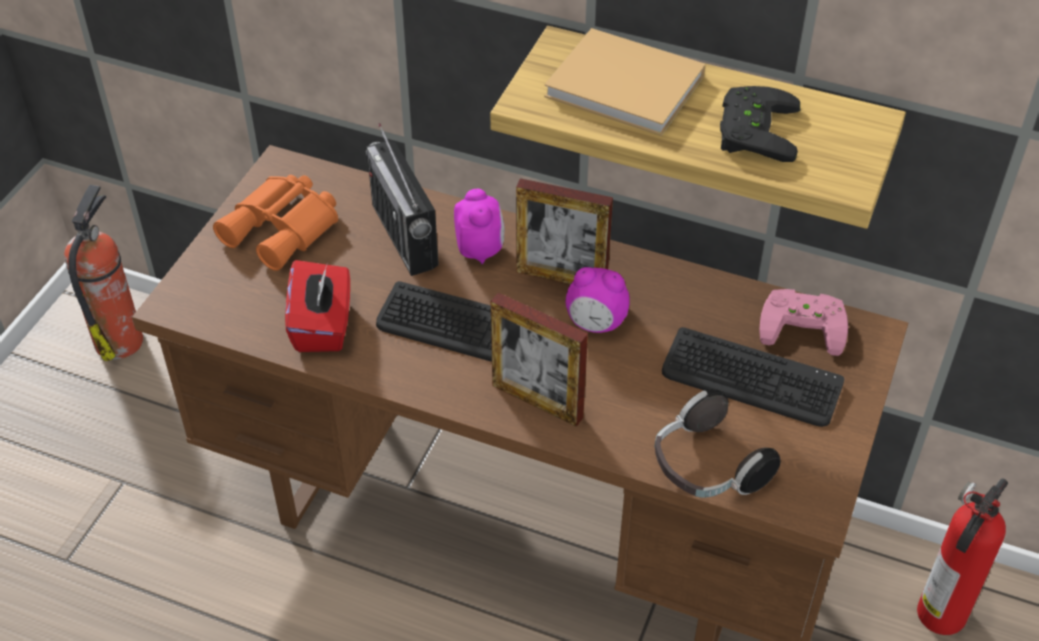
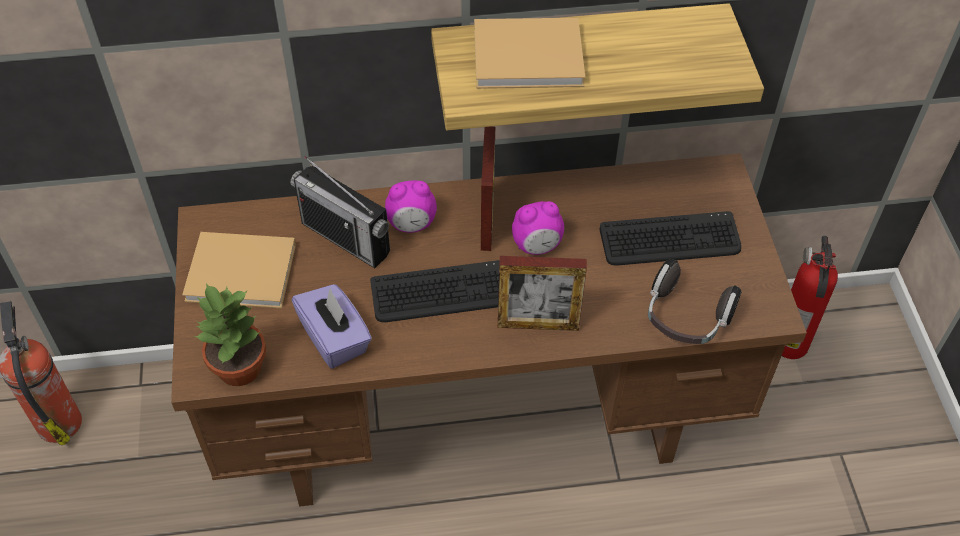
camera: 30 degrees left, 5 degrees up
(214, 314) = (239, 369): none -> potted plant
(284, 229) = (244, 273): orange binoculars -> beige book
(322, 325) = (335, 339): red tissue box -> purple tissue box
(480, 249) = (411, 224): alarm clock -> alarm clock turned 120 degrees clockwise
(561, 277) = (487, 221): picture frame -> picture frame turned 75 degrees counterclockwise
(751, 129) = (641, 57): black game controller -> none
(803, 323) = (675, 183): pink game controller -> none

